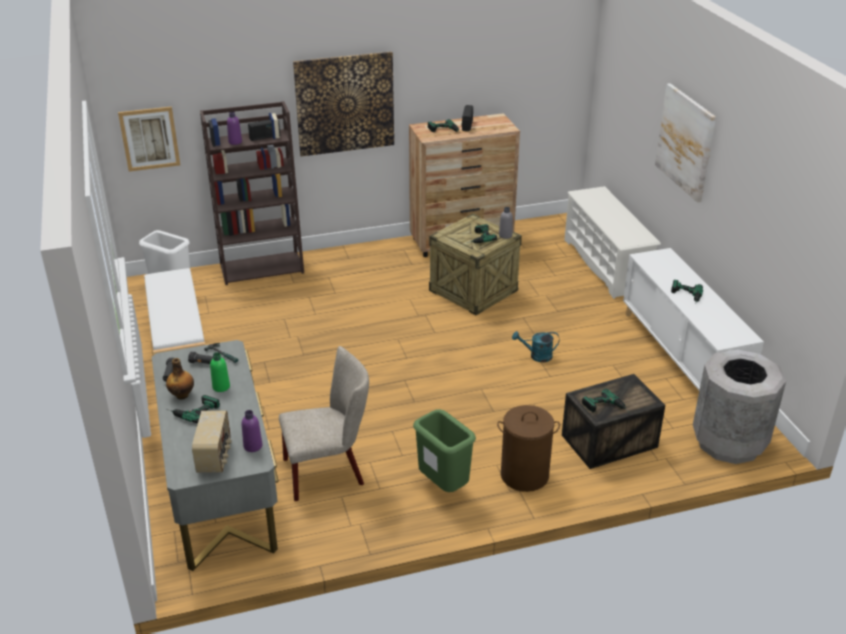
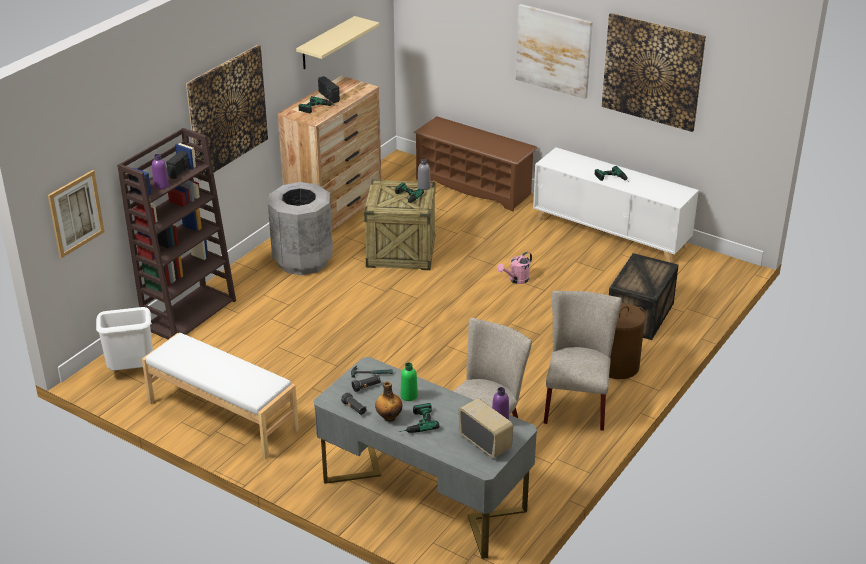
camera: 40 degrees left, 0 degrees up
(444, 486) = (576, 402): green trash can -> beige chair
(489, 76) = (326, 43): none -> beige shelf
(536, 356) = (516, 280): turquoise watering can -> pink watering can
(606, 265) = (474, 187): white shoe rack -> brown shoe rack
(606, 408) = (647, 284): power drill -> none
(729, 442) = (709, 278): grey trash can -> grey trash can (303, 260)
(752, 189) = (652, 71): none -> picture

